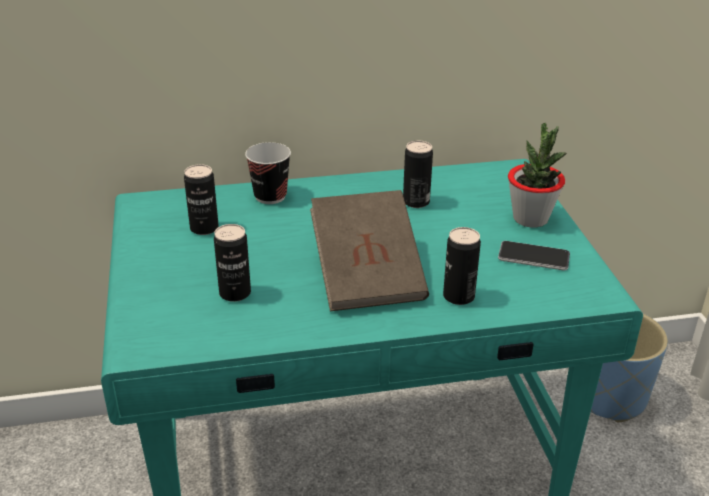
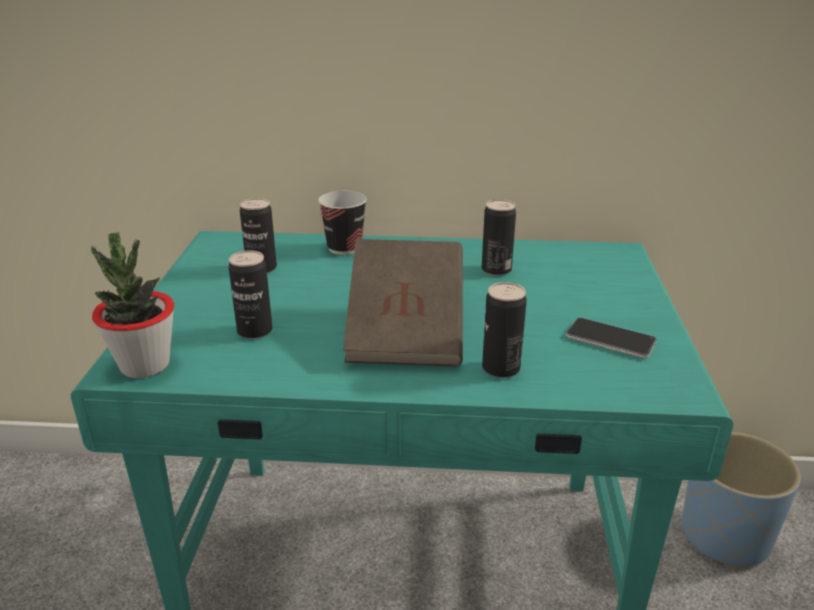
camera: 15 degrees right, 5 degrees down
(530, 219) = (622, 300): potted plant -> potted plant (145, 365)

